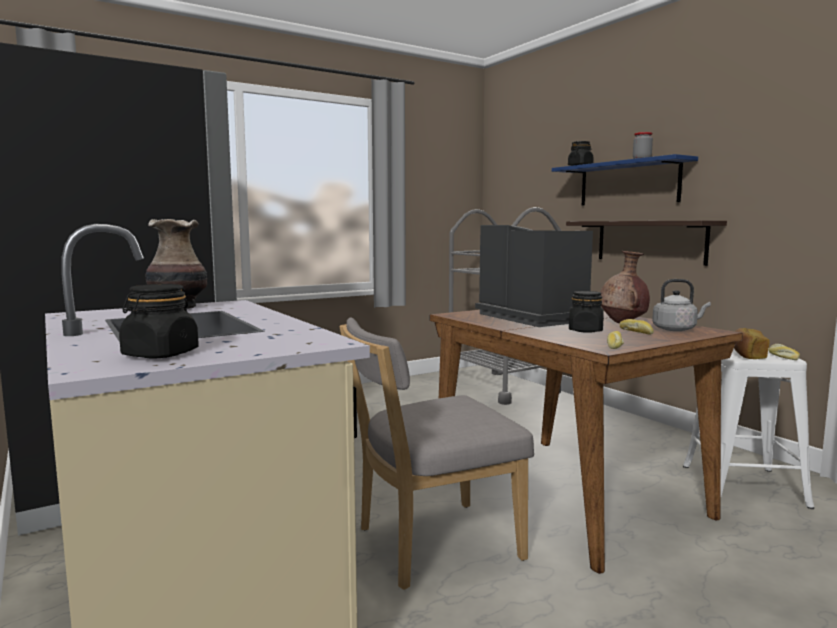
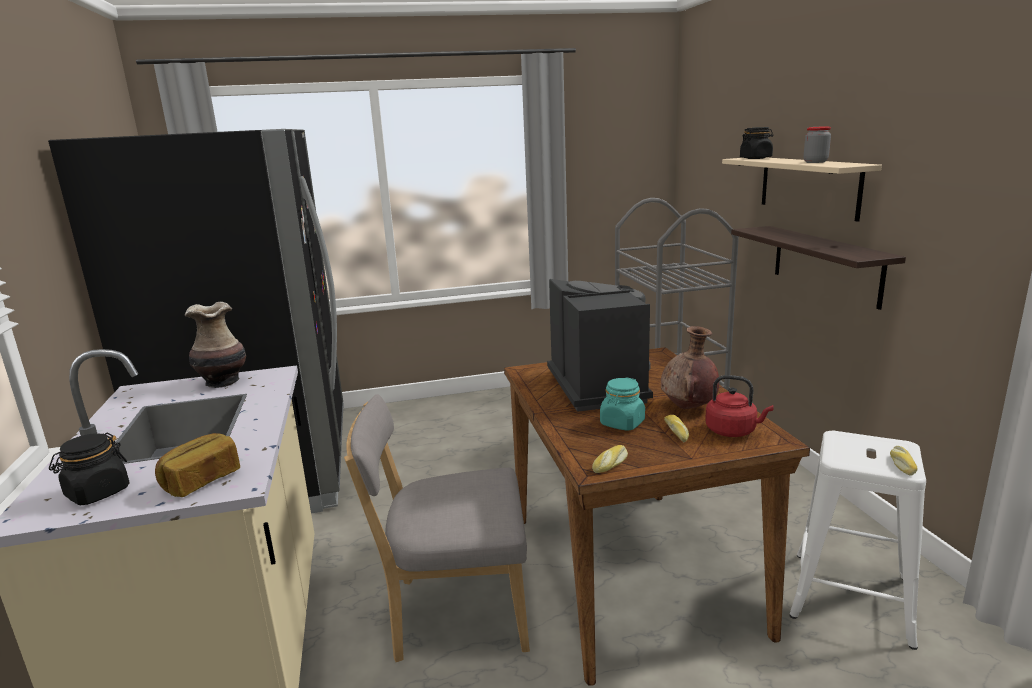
camera: 20 degrees right, 10 degrees up
(585, 330) = (622, 423): black jar -> turquoise jar
(628, 183) = (808, 186): blue shelf -> beige shelf
(676, 329) = (733, 431): grey kettle -> red kettle
(747, 355) = (856, 456): bread -> bread (201, 480)

